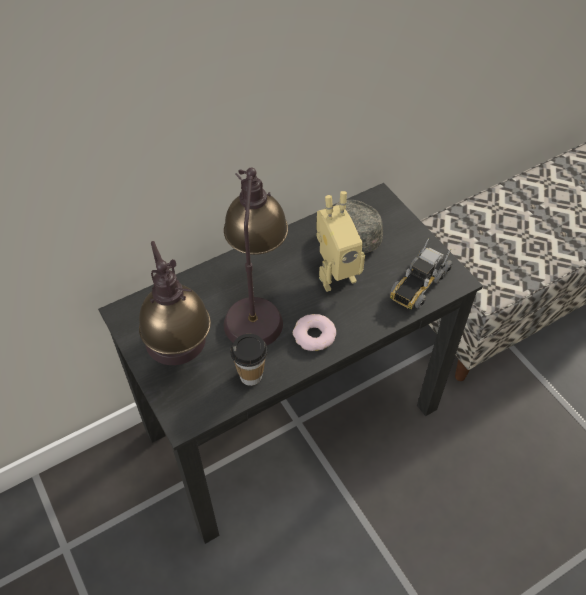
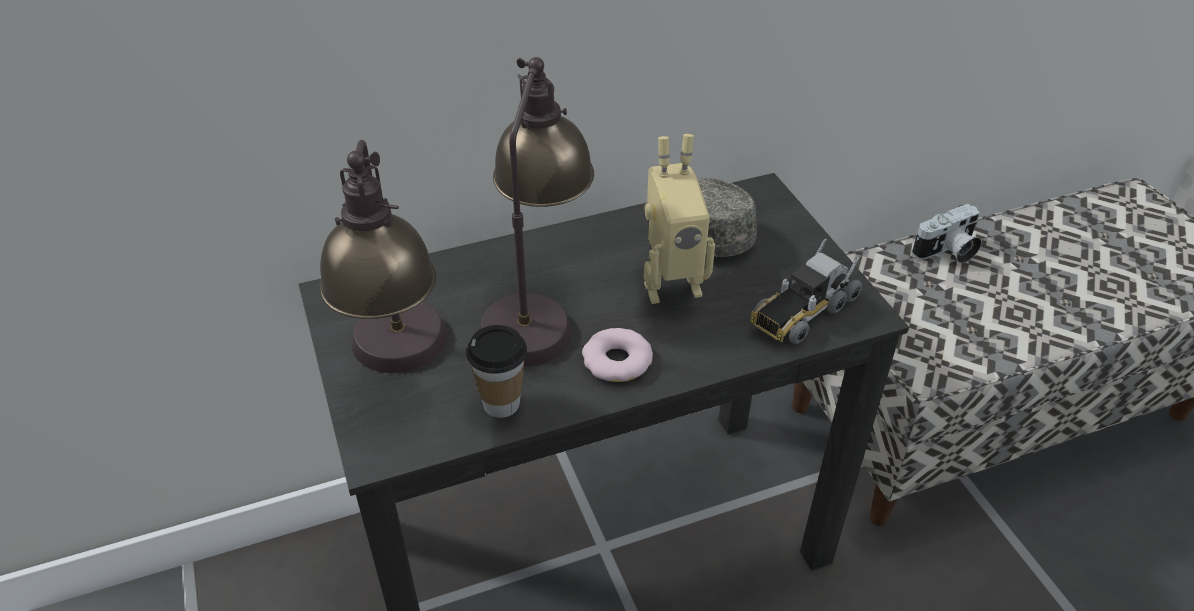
camera: 10 degrees right, 10 degrees down
(489, 208) = (947, 252): none -> camera

